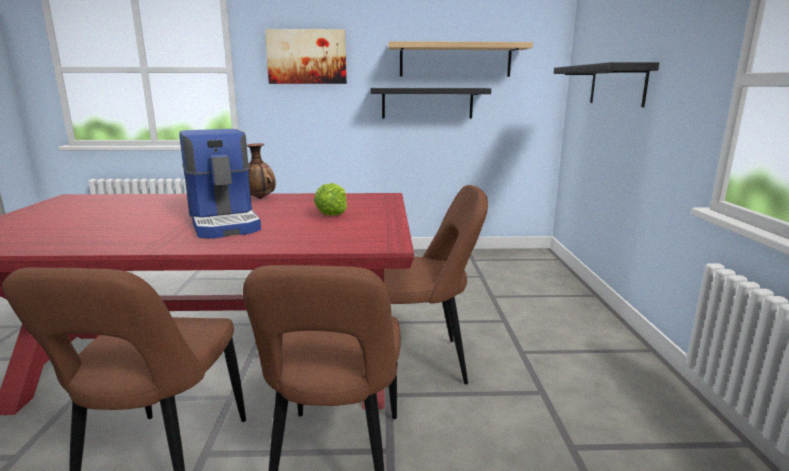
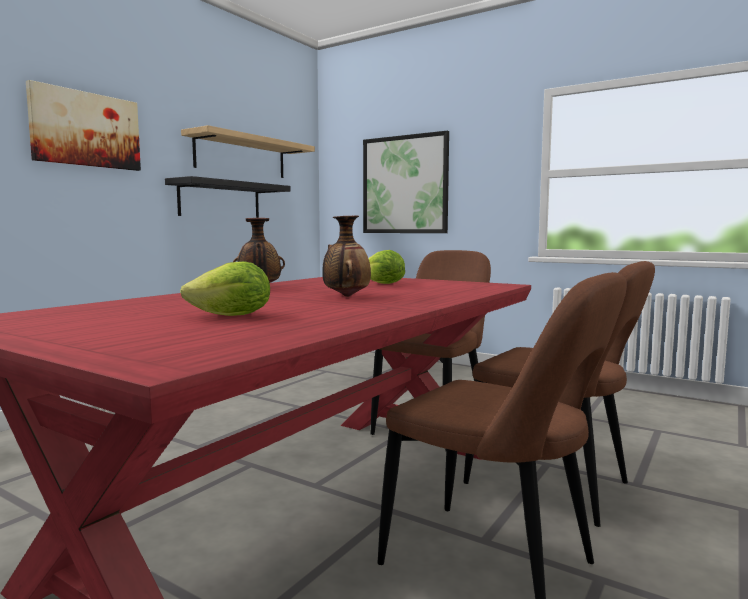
camera: 55 degrees left, 10 degrees down
(99, 223) = (232, 316): none -> lettuce
(225, 222) = (346, 296): coffee machine -> vase
(617, 85) = (405, 185): black shelf -> picture

